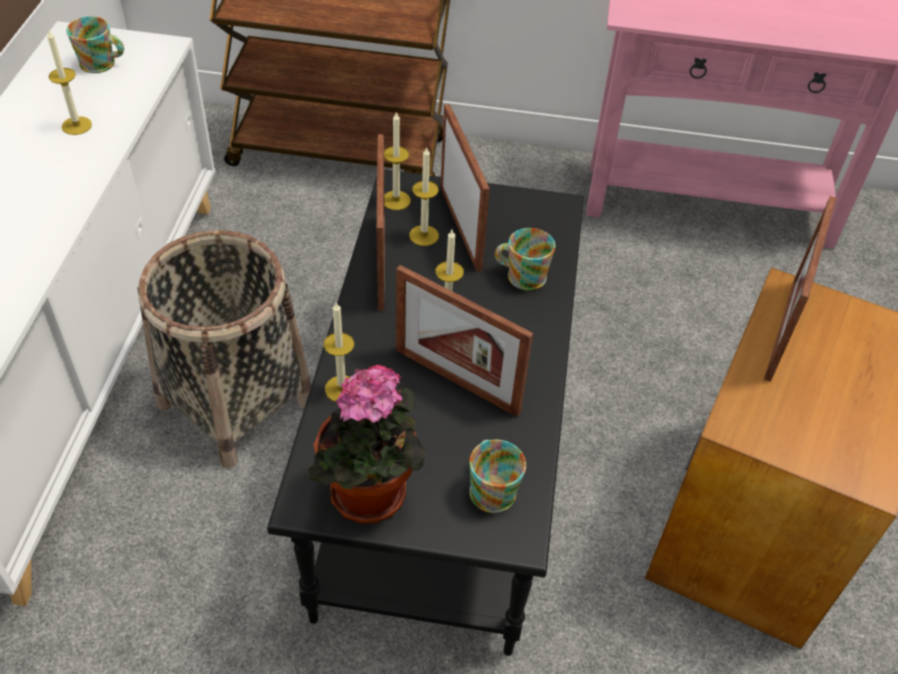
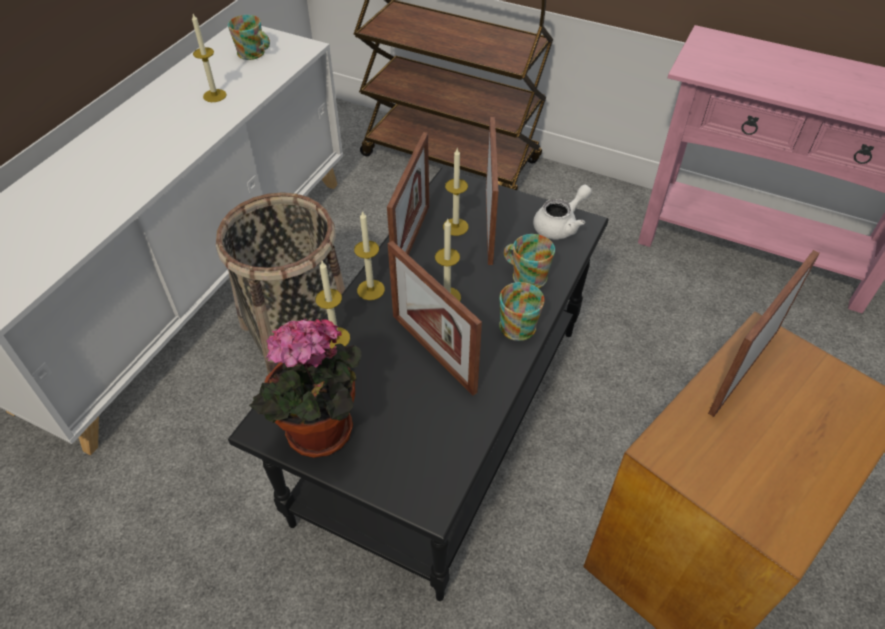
camera: 20 degrees right, 0 degrees up
(396, 200) = (444, 194): candle -> candle (371, 290)
(491, 487) = (425, 451): mug -> mug (518, 322)
(537, 212) = (560, 225): none -> white teapot

